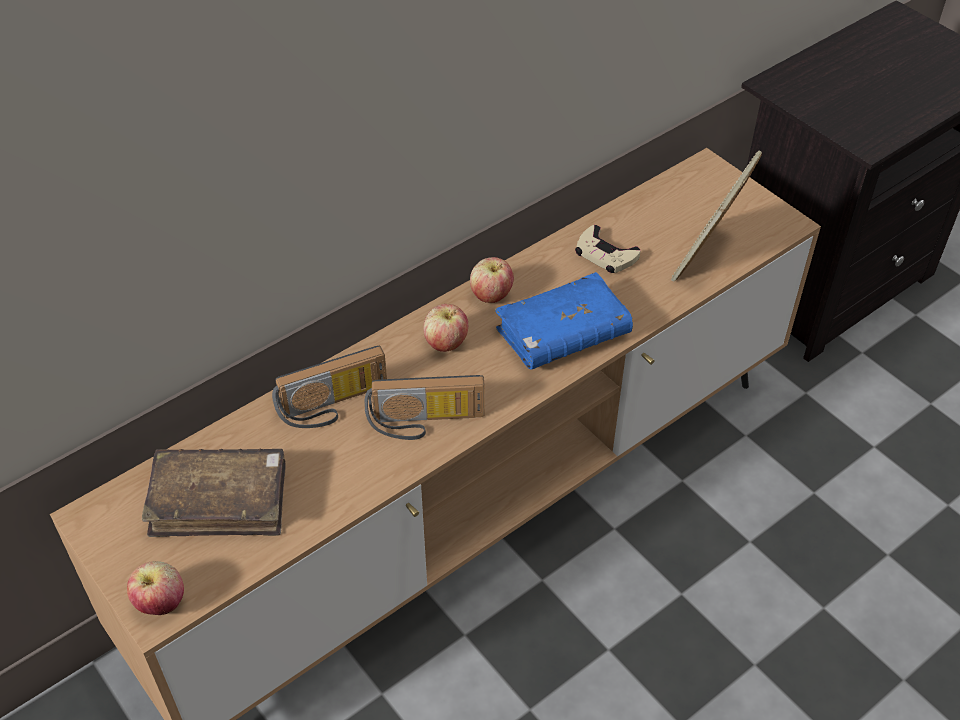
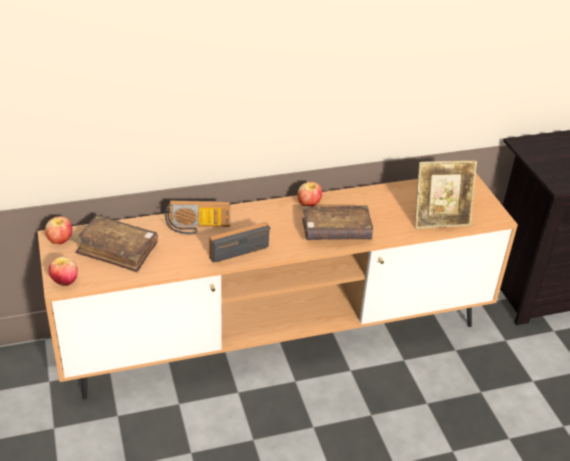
camera: 20 degrees right, 10 degrees down
(425, 423) = (238, 248): radio -> radio turned 135 degrees clockwise
(446, 343) = (271, 218): apple -> apple (60, 240)
(563, 334) = (336, 231): blue book -> brown book
(605, 254) = (383, 203): beige game controller -> none
(707, 258) = (440, 220): picture frame -> picture frame turned 150 degrees counterclockwise

